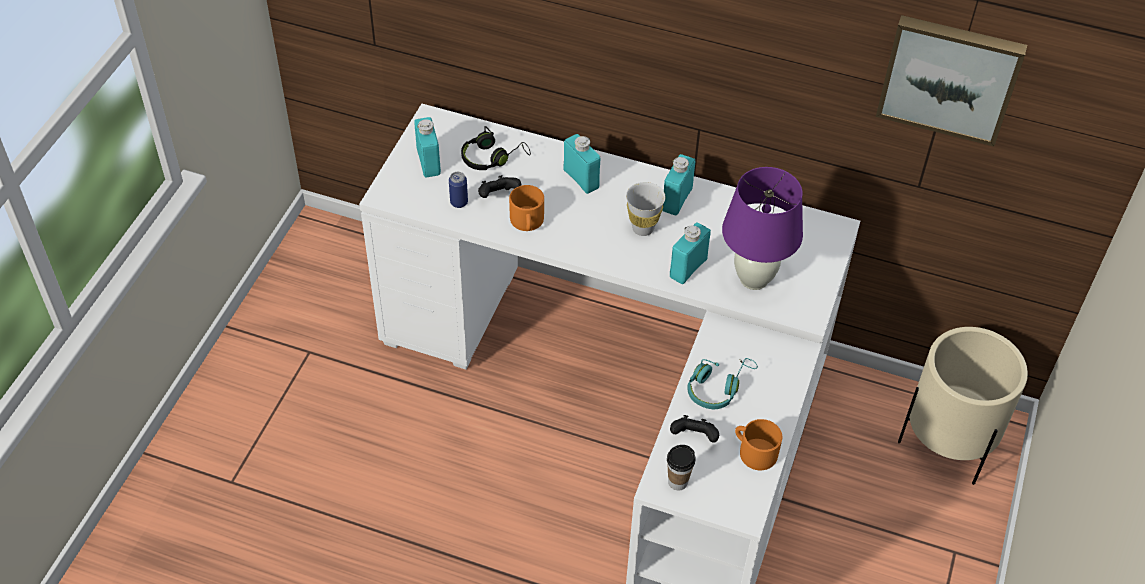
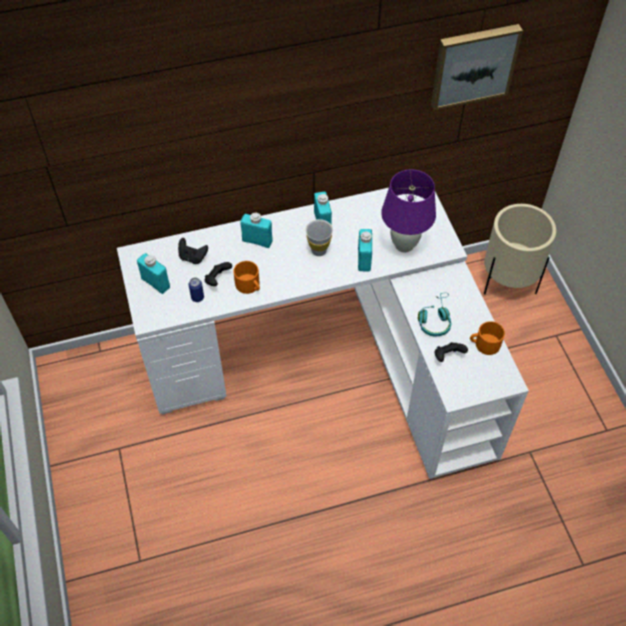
camera: 35 degrees left, 5 degrees up
(492, 157) = (192, 257): black headphones -> black game controller
(677, 482) = (461, 387): cup -> none

